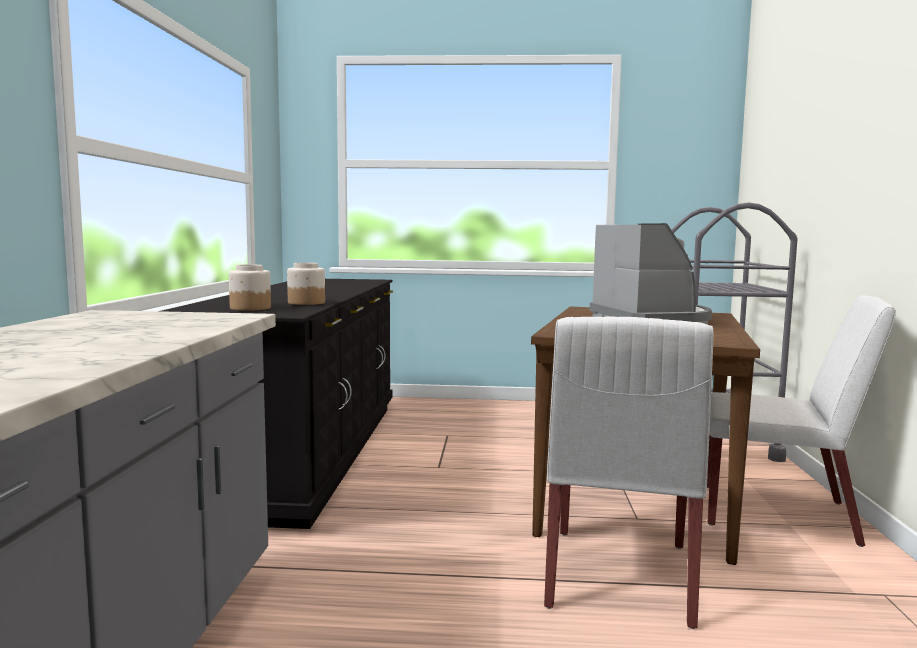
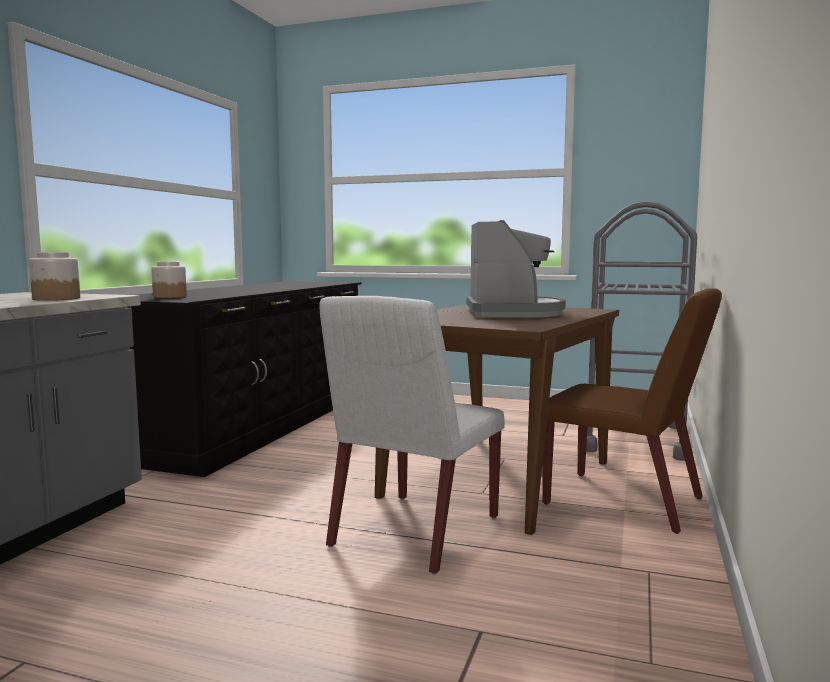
camera: 15 degrees right, 0 degrees up
(306, 303) = (224, 294): jar -> jar (56, 299)
(779, 514) = (625, 501): white chair -> brown chair

